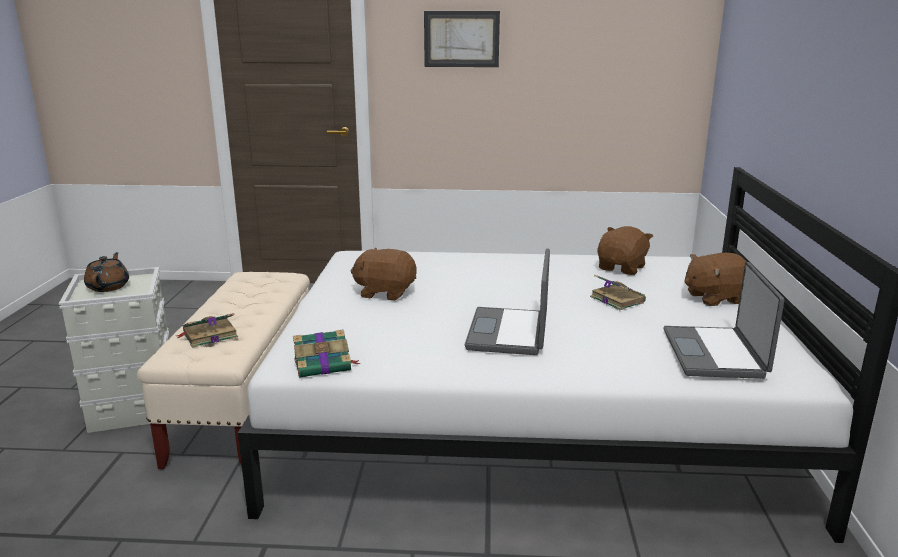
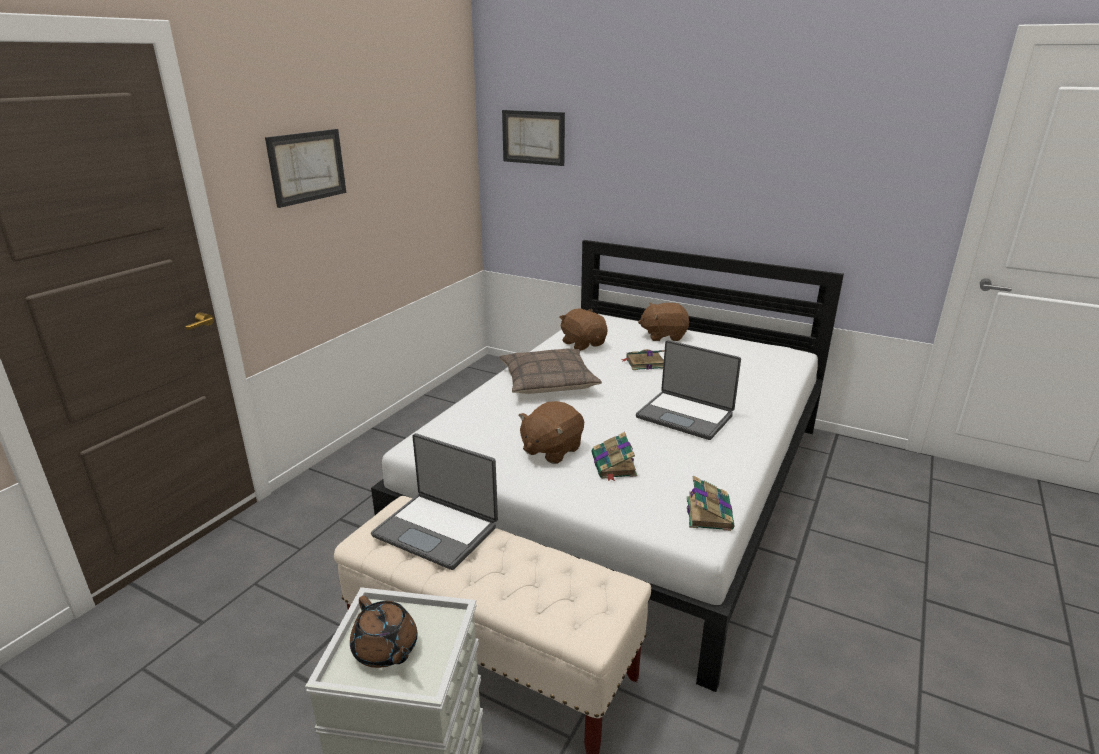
camera: 65 degrees left, 5 degrees up
(109, 286) = (386, 650): brown teapot -> brown teapot turned 150 degrees counterclockwise
(209, 336) = (554, 589): book -> book (614, 466)
(513, 270) = (548, 381): none -> pillow
(715, 298) = (663, 335): brown plush toy -> brown plush toy turned 75 degrees clockwise
(715, 354) = (757, 362): laptop -> laptop (437, 530)
(741, 38) = (533, 137): none -> picture

